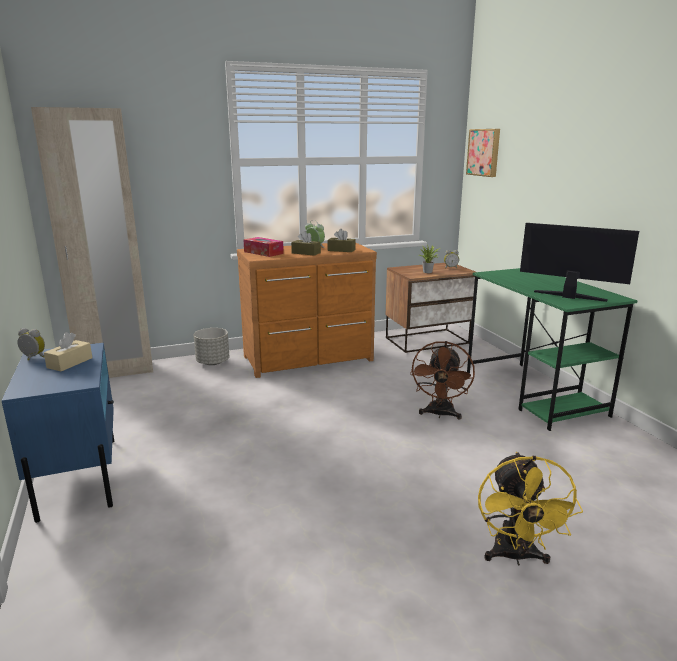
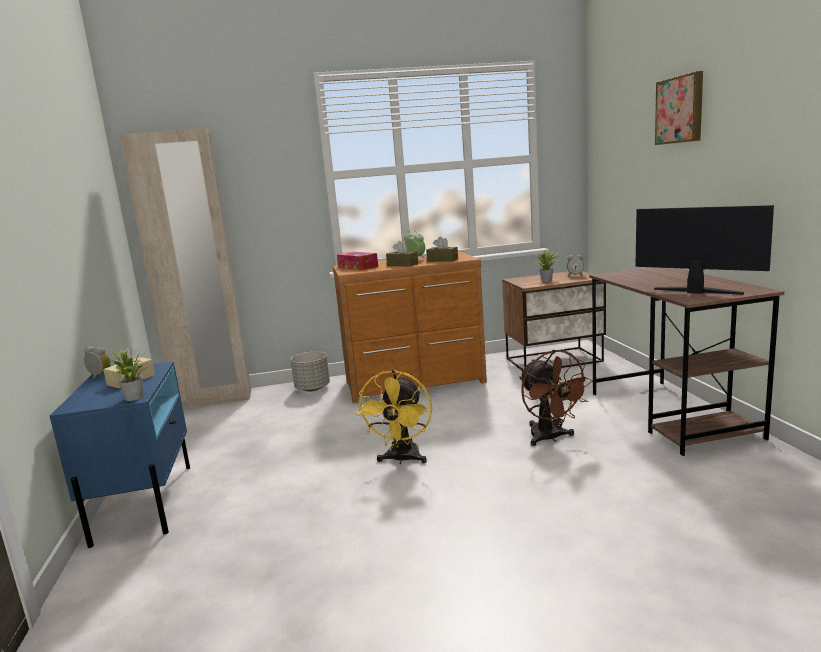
camera: 10 degrees right, 5 degrees down
(81, 383) = (132, 398): none -> potted plant
(440, 414) = (550, 438): brown fan -> brown fan turned 45 degrees counterclockwise
(484, 152) = (606, 143): picture -> picture (681, 110)
(515, 557) = (608, 602): yellow fan -> yellow fan (402, 459)
(534, 394) = (671, 414): green desk -> brown desk

